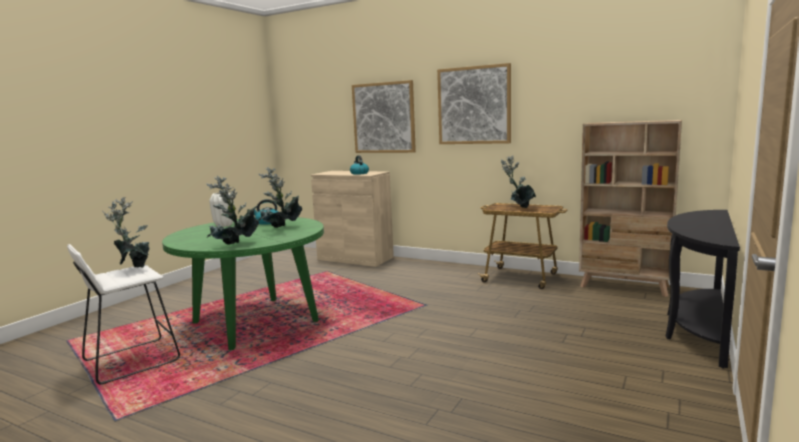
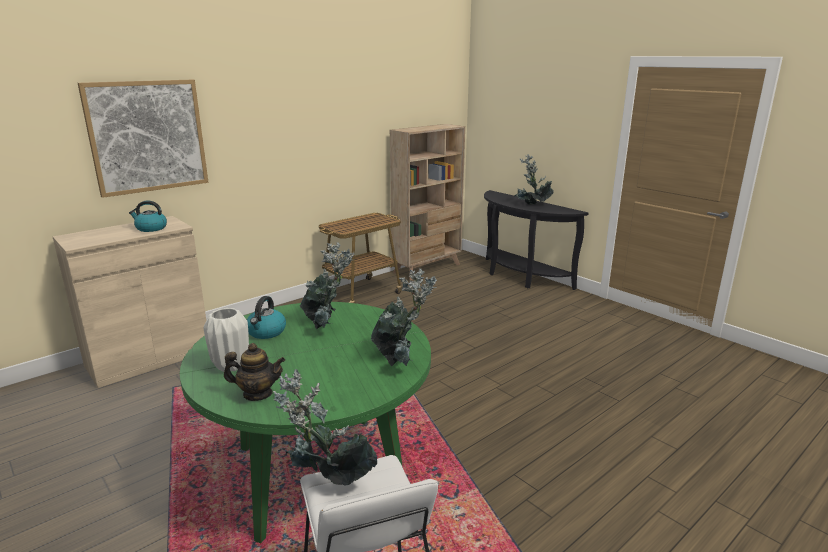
camera: 70 degrees left, 10 degrees up
(193, 233) = (257, 394): none -> teapot
(474, 105) = (279, 114): picture -> none
(519, 208) = (359, 224): potted plant -> potted plant (531, 206)

